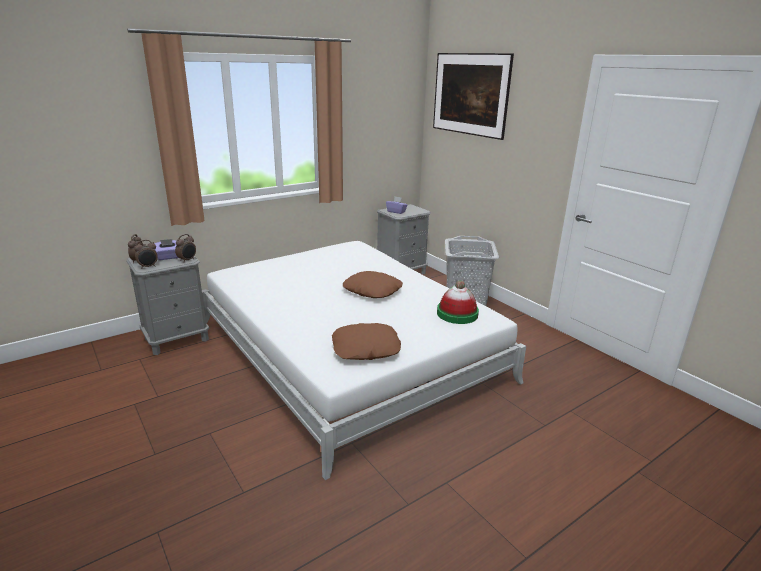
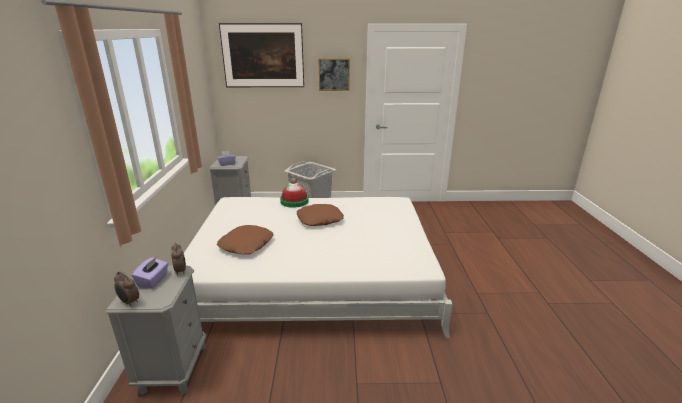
camera: 55 degrees left, 0 degrees up
(148, 266) = (160, 298): alarm clock -> none
(366, 348) = (399, 247): brown pillow -> brown pillow (247, 244)
(457, 314) = (384, 206): hat -> hat (294, 201)
(538, 128) = (334, 74): none -> picture

